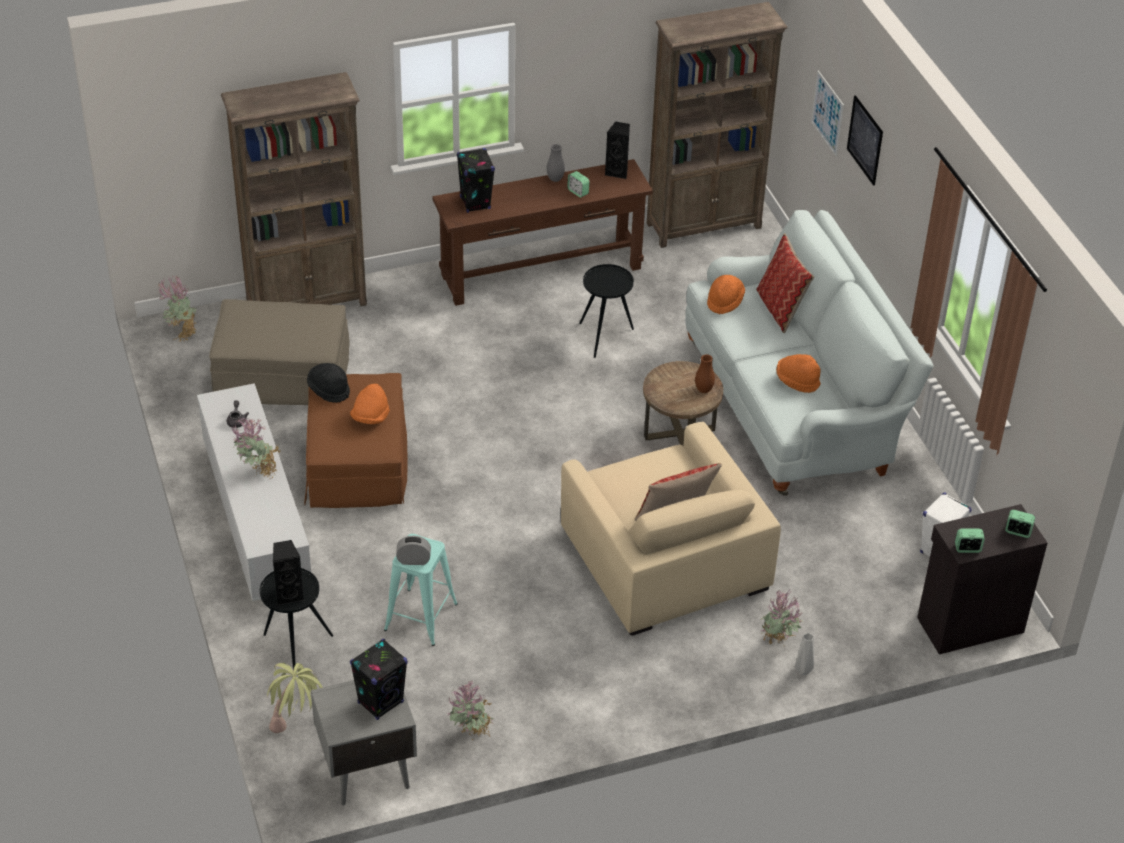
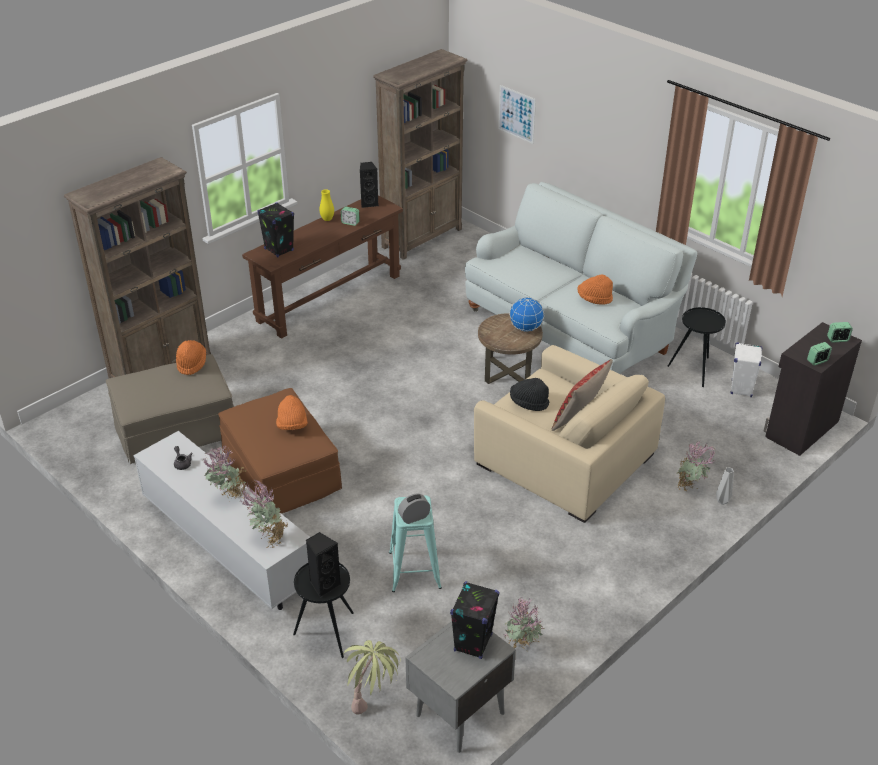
camera: 25 degrees left, 5 degrees down
(182, 333) = (69, 424): potted plant -> potted plant (268, 538)
(329, 390) = (243, 416): black hat -> black hat (528, 403)
(555, 179) = (327, 219): grey vase -> yellow vase
(605, 337) = (407, 326): black side table -> black side table (695, 369)
(703, 390) = (526, 328): brown vase -> globe
(724, 301) = (502, 265): orange hat -> orange hat (191, 364)
(780, 309) = (543, 259): pillow -> none
(865, 140) = (566, 116): picture -> none

